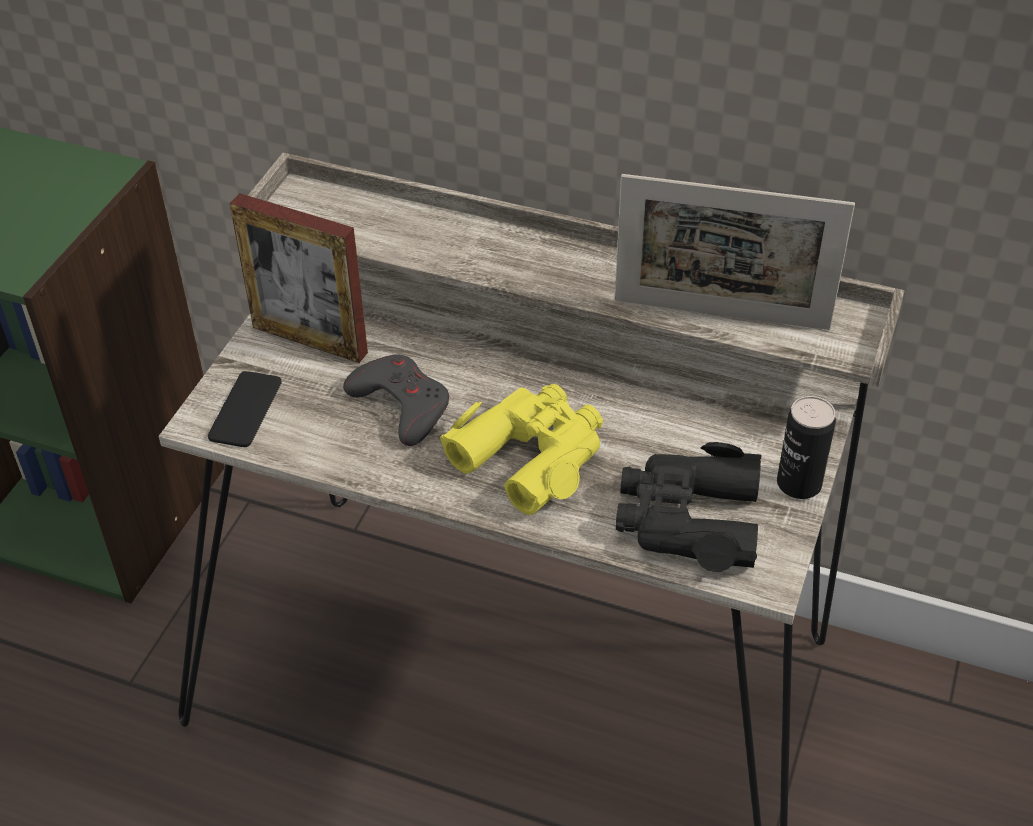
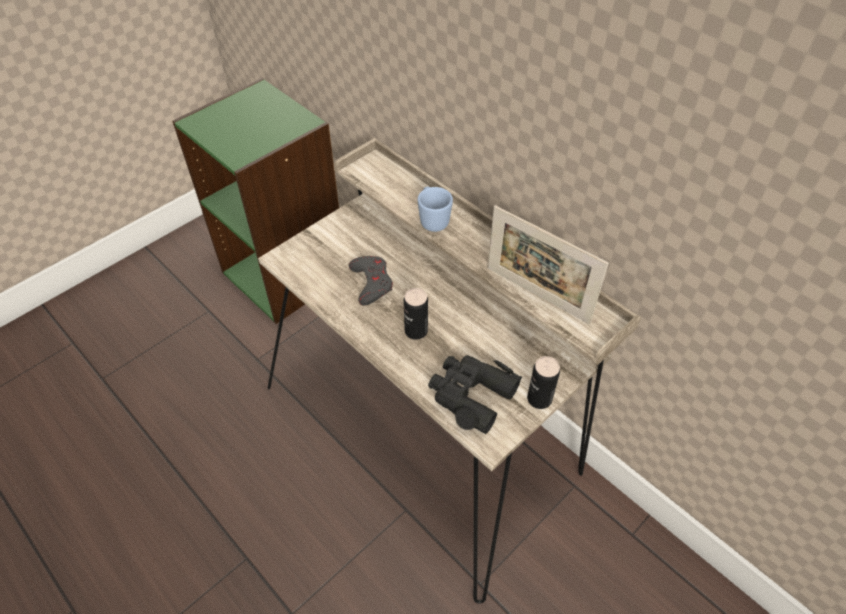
camera: 25 degrees right, 5 degrees up
(245, 410) = (301, 259): phone -> none
(309, 339) = (350, 235): picture frame -> none
(471, 255) = (432, 219): none -> blue mug
(531, 454) = (416, 331): yellow binoculars -> can

